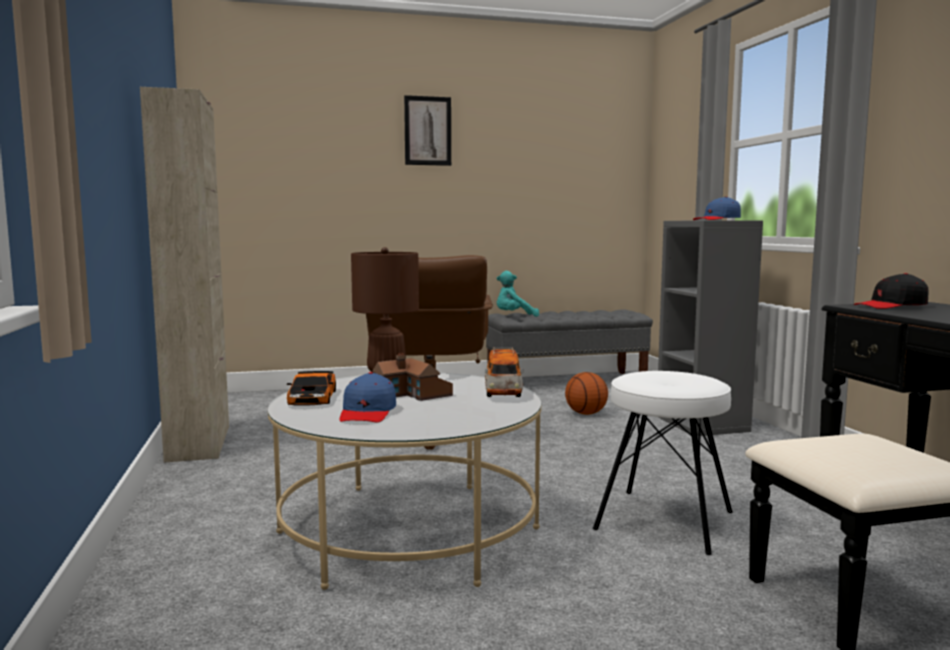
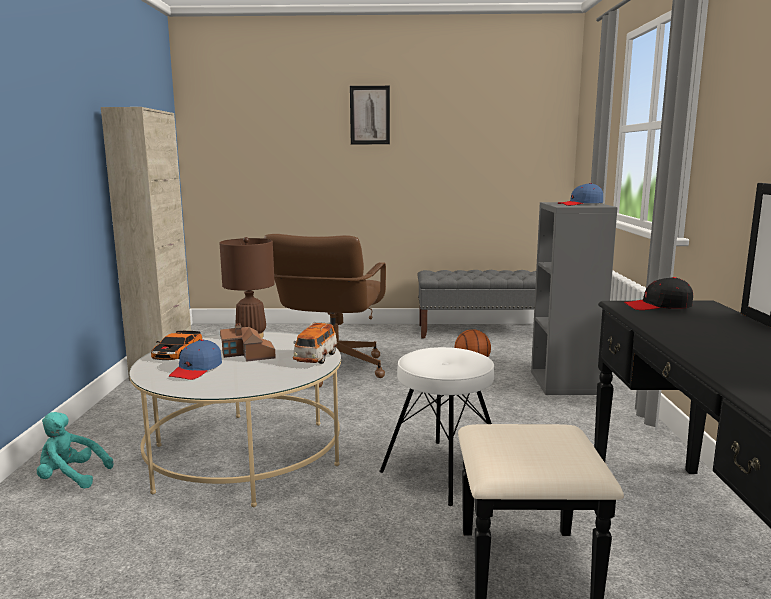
camera: 15 degrees right, 5 degrees up
(514, 316) = (436, 275): turquoise plush toy -> turquoise plush toy (71, 478)

